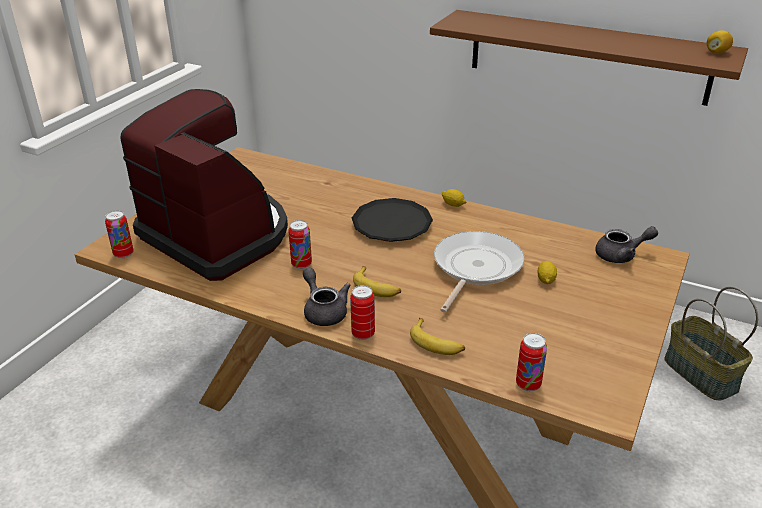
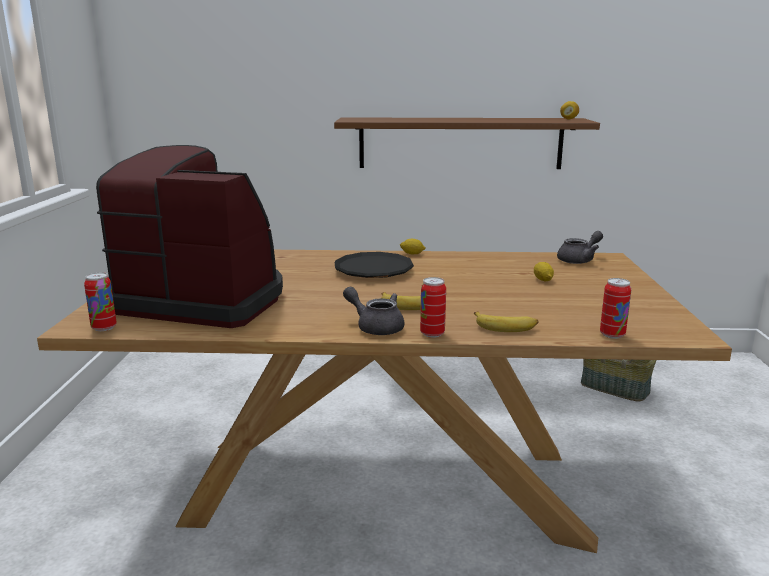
camera: 25 degrees left, 15 degrees down
(301, 264) = (316, 304): can -> none
(475, 268) = (478, 282): frying pan -> none

